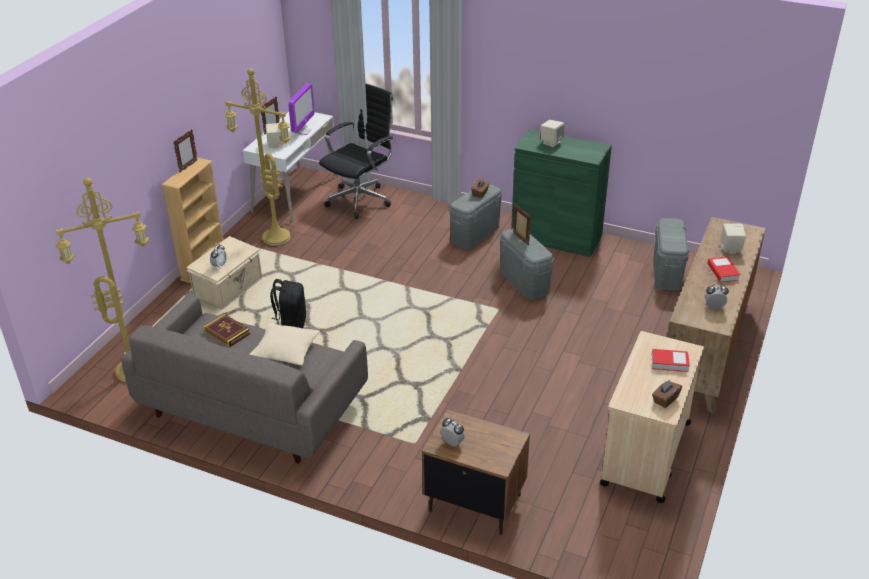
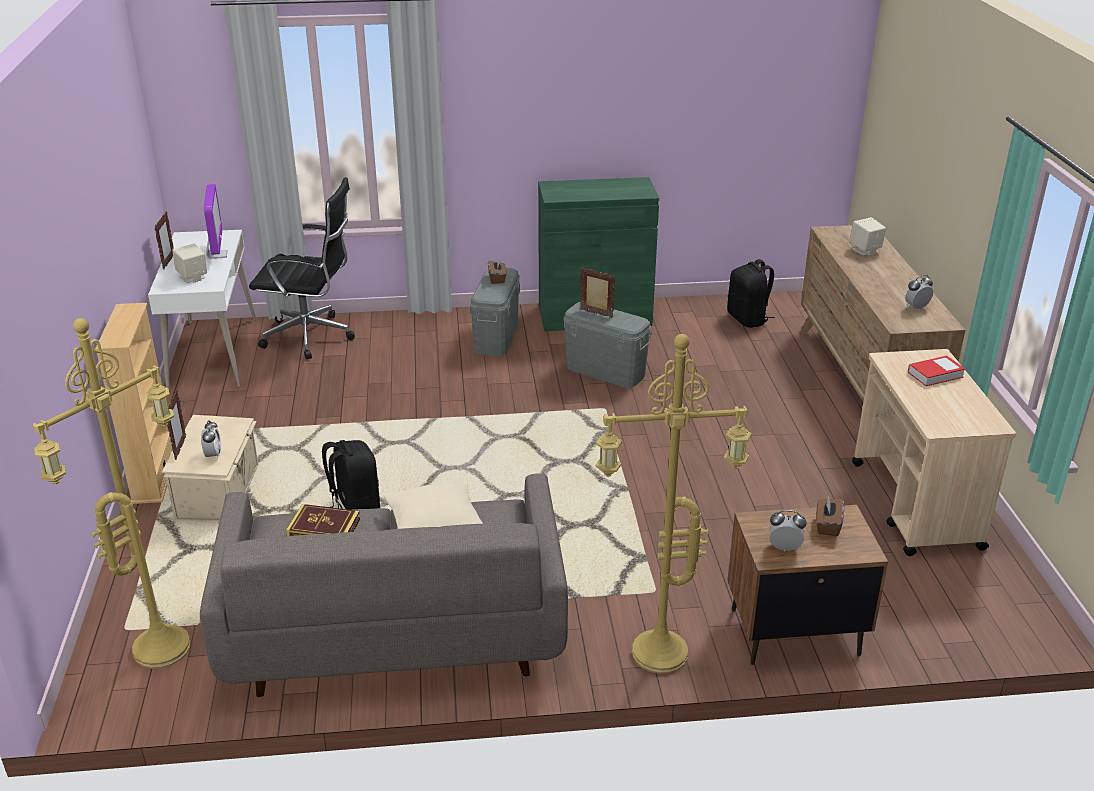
camera: 30 degrees left, 5 degrees down
(188, 166) = (117, 317): picture frame -> picture frame (180, 448)
(274, 238) = (231, 413): yellow floor lamp -> yellow floor lamp (658, 656)
(361, 199) = (312, 337): black office chair -> black office chair turned 90 degrees clockwise
(551, 142) = (580, 188): beige speaker -> none
(665, 399) = (975, 411): brown tissue box -> brown tissue box (827, 525)
(667, 273) = (748, 319): grey storage box -> black backpack
(722, 272) = (884, 273): book -> none

